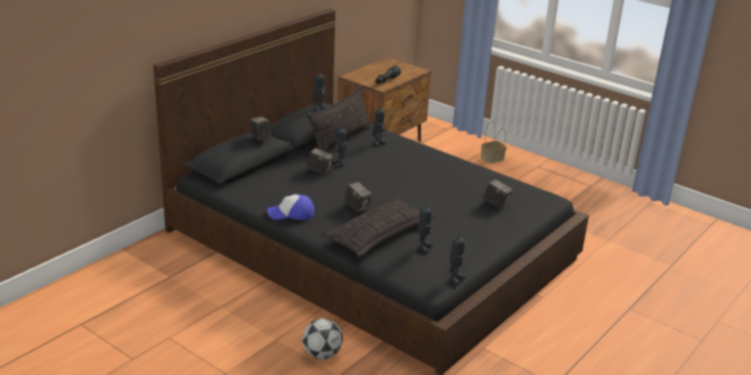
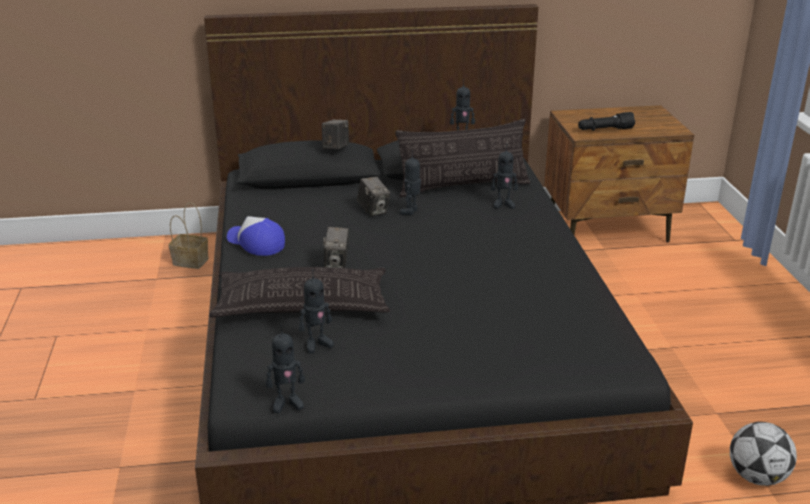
camera: 45 degrees right, 0 degrees up
(322, 354) = (144, 433): football -> football (756, 477)
(492, 159) = (745, 299): basket -> basket (189, 261)
(496, 204) = (525, 335): camera -> none

